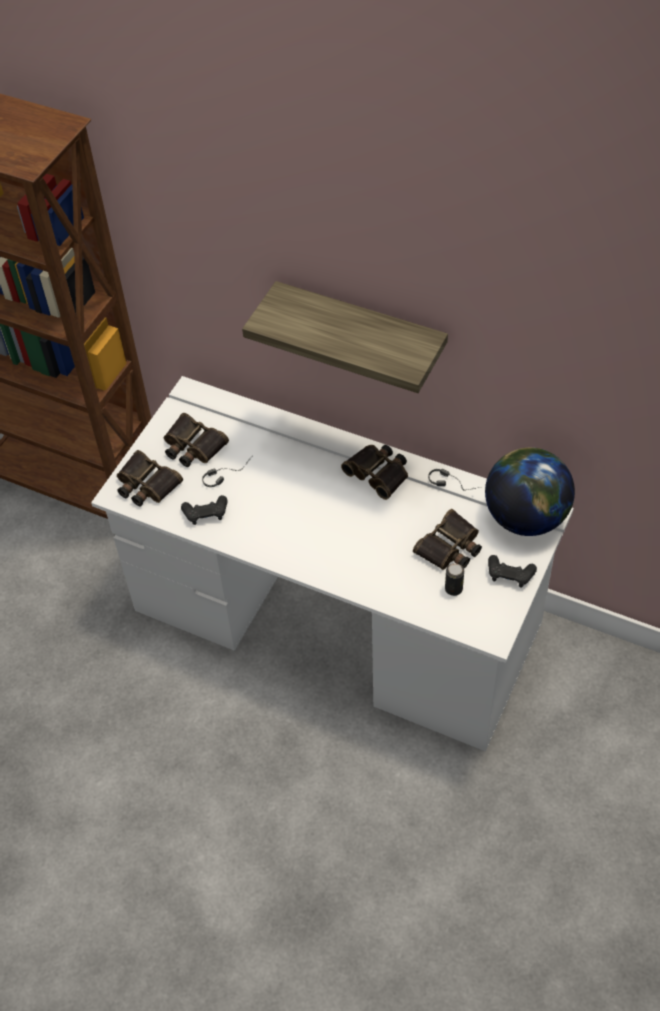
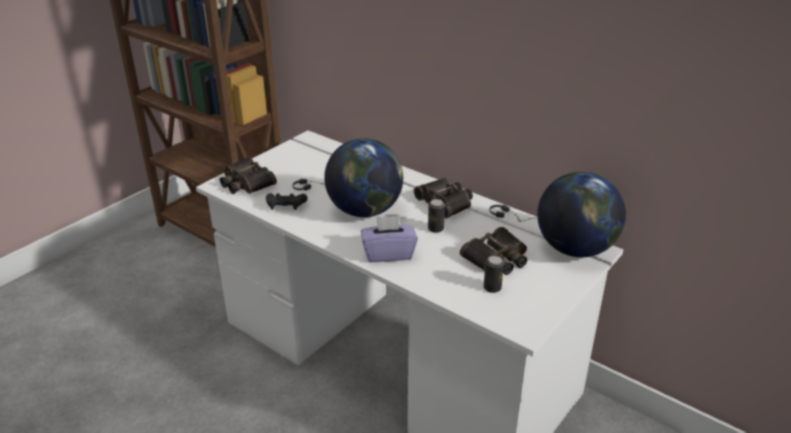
camera: 10 degrees right, 20 degrees down
(192, 446) = (295, 167): binoculars -> none
(295, 503) = (365, 210): none -> globe
(339, 563) = (388, 253): none -> purple tissue box
(360, 331) = (446, 61): shelf -> none
(378, 516) = (435, 229): none -> can
(510, 575) = (551, 286): black game controller -> none

